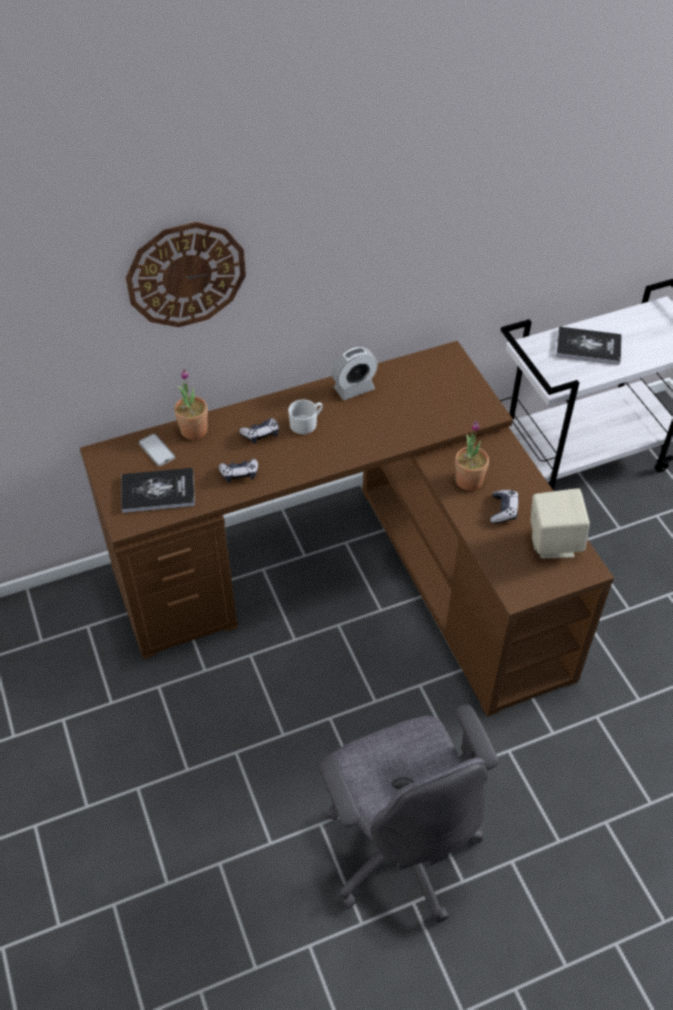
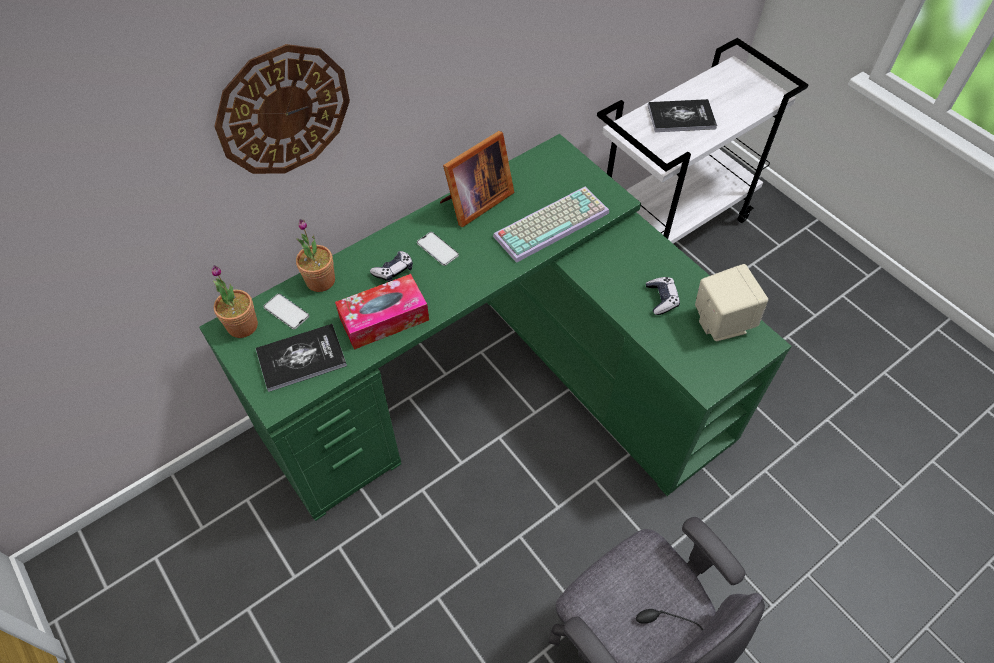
camera: 15 degrees left, 5 degrees up
(239, 473) = (384, 319): game controller -> tissue box
(306, 423) = (437, 249): white mug -> phone
(354, 388) = (474, 202): alarm clock -> picture frame
(357, 575) = (502, 383): brown desk -> green desk
(420, 420) = (551, 222): none -> keyboard
(469, 480) = (617, 275): potted plant -> potted plant (242, 326)

